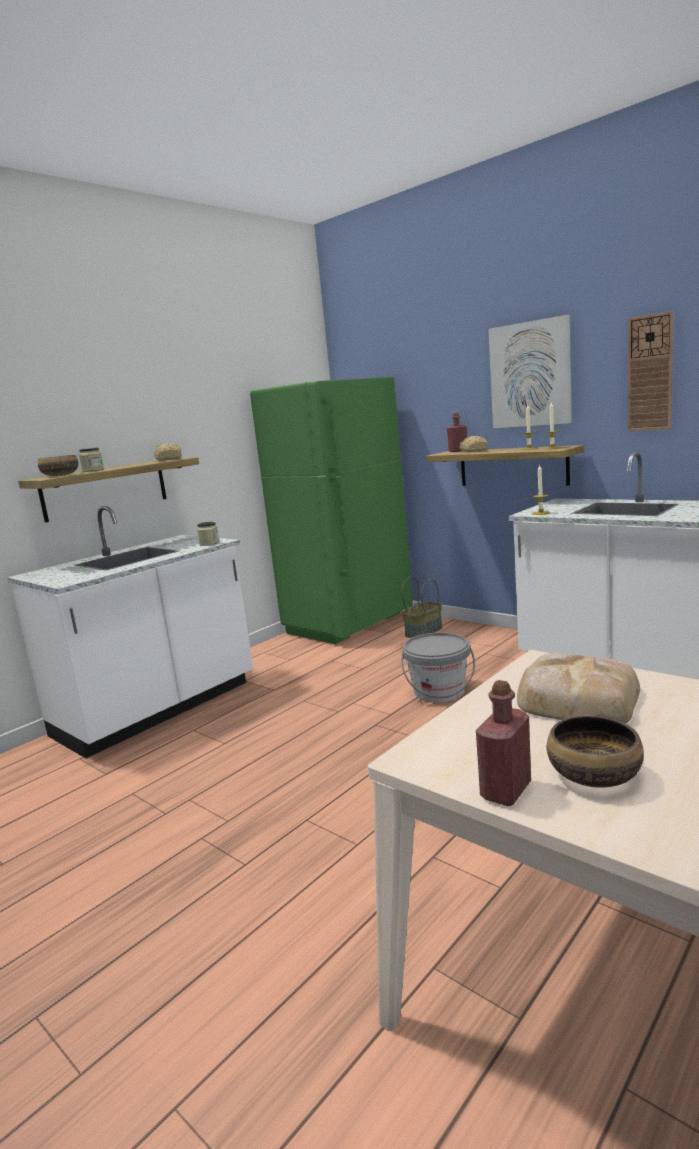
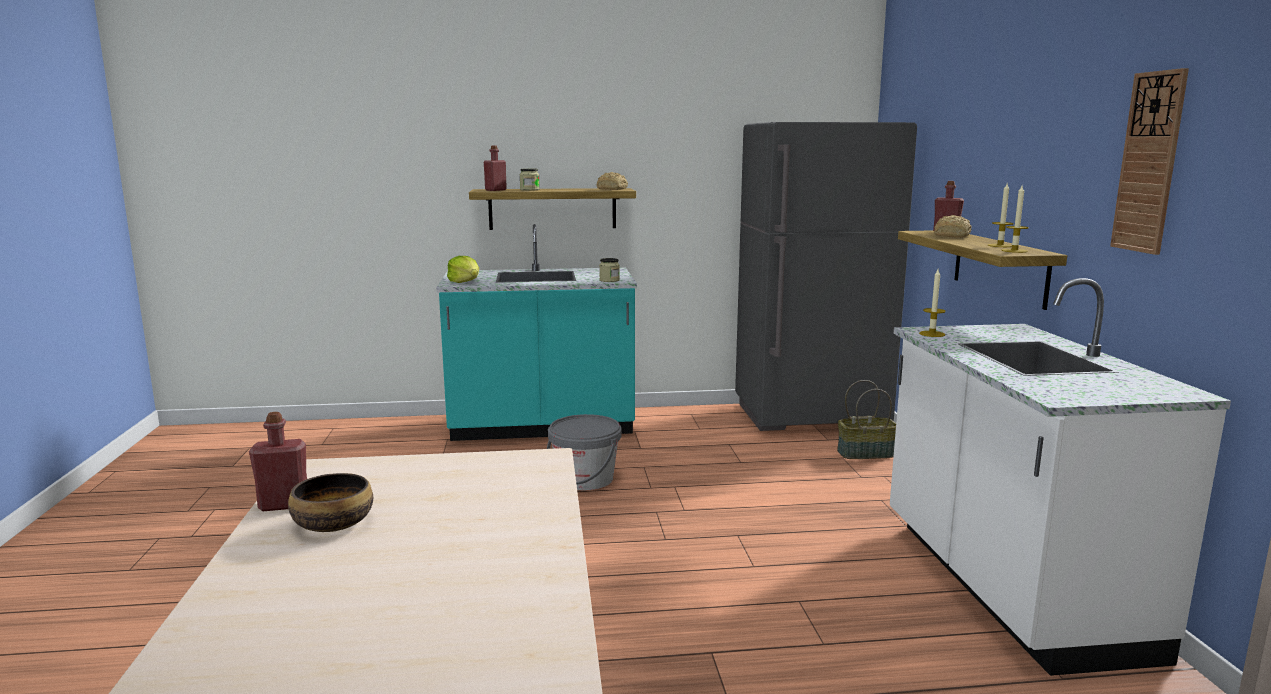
camera: 40 degrees right, 0 degrees up
(60, 475) = (495, 190): bowl -> red bottle
(74, 578) = (465, 282): none -> lettuce
(158, 710) = (542, 427): white counter -> turquoise counter
(350, 624) = (810, 418): green fridge -> grey fridge
(439, 692) = (761, 512): grey bucket -> grey bucket (585, 479)
(530, 374) = (1032, 141): picture -> none
(576, 699) = (474, 487): bread -> none

